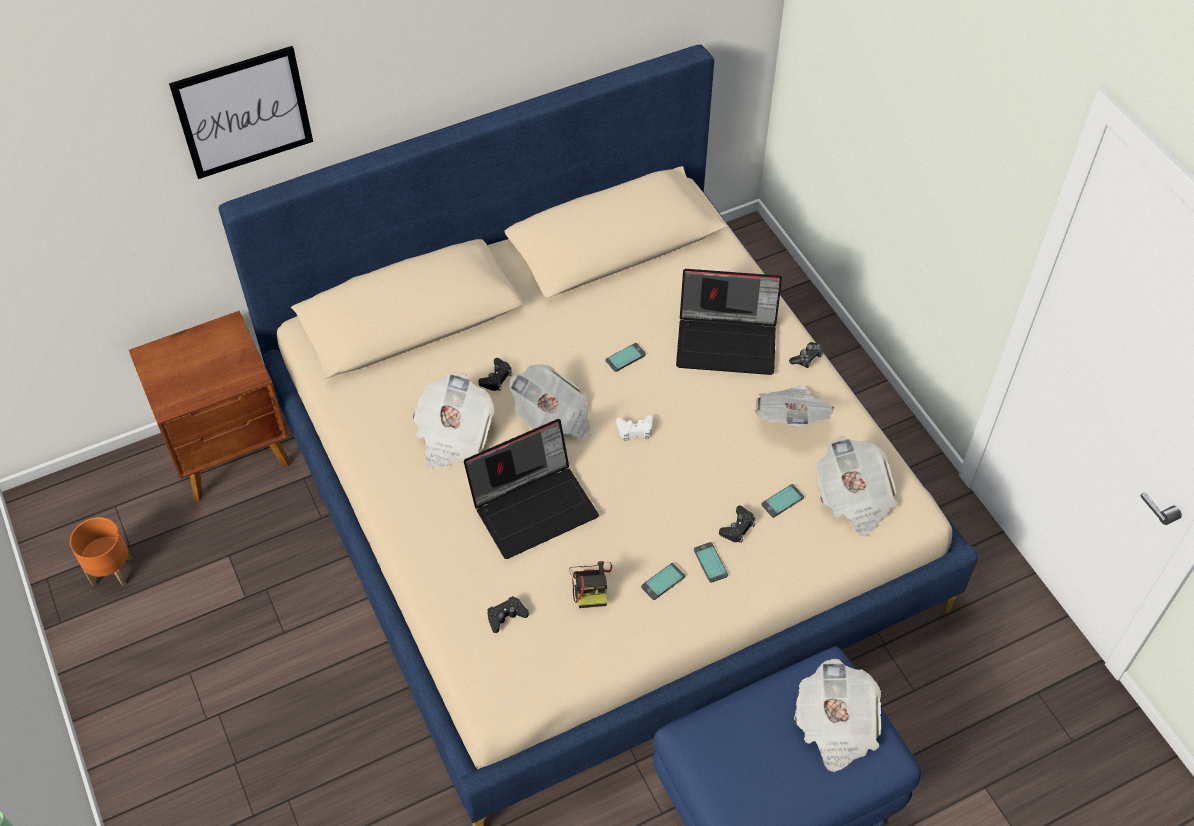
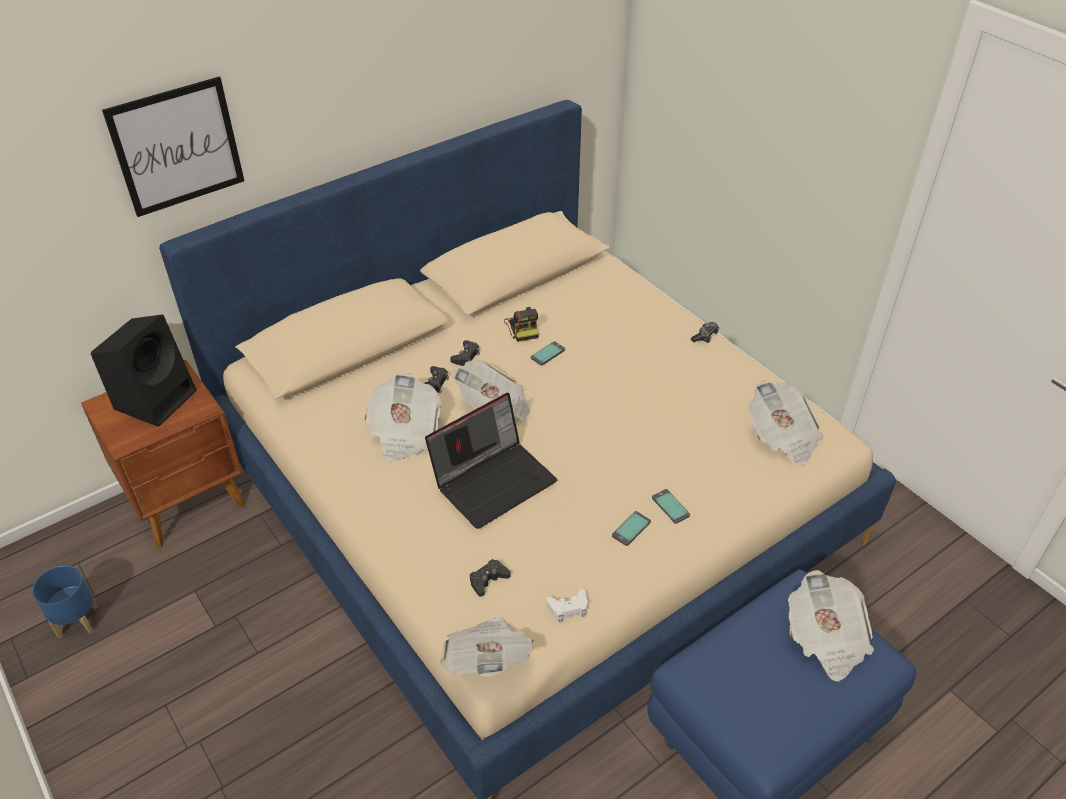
camera: 10 degrees left, 10 degrees down
(112, 570) = (78, 620): orange planter -> blue planter
(205, 355) = (156, 398): none -> black speaker
(591, 584) = (564, 540): camera -> camera (523, 327)
(635, 430) = (571, 407): white game controller -> white game controller (568, 608)
(728, 341) = (634, 331): laptop -> none
(738, 528) = (686, 474): black game controller -> black game controller (466, 356)
(782, 501) = (720, 447): phone -> none
(791, 418) = (707, 382): newspaper -> newspaper (487, 660)

